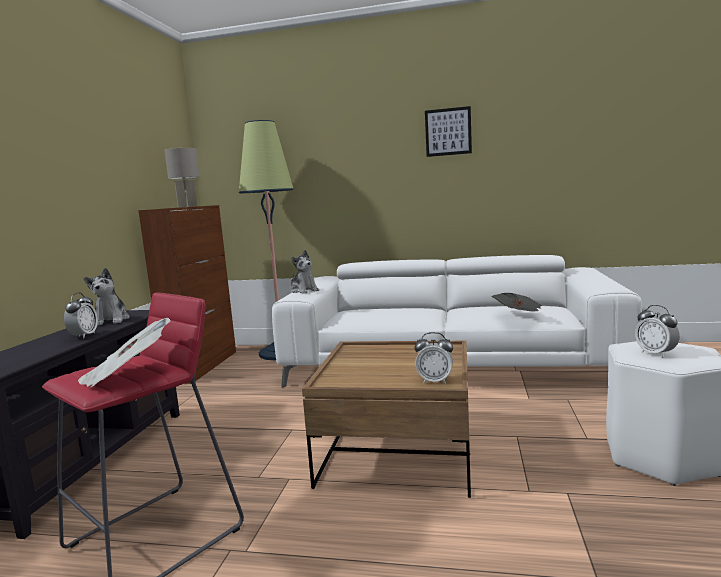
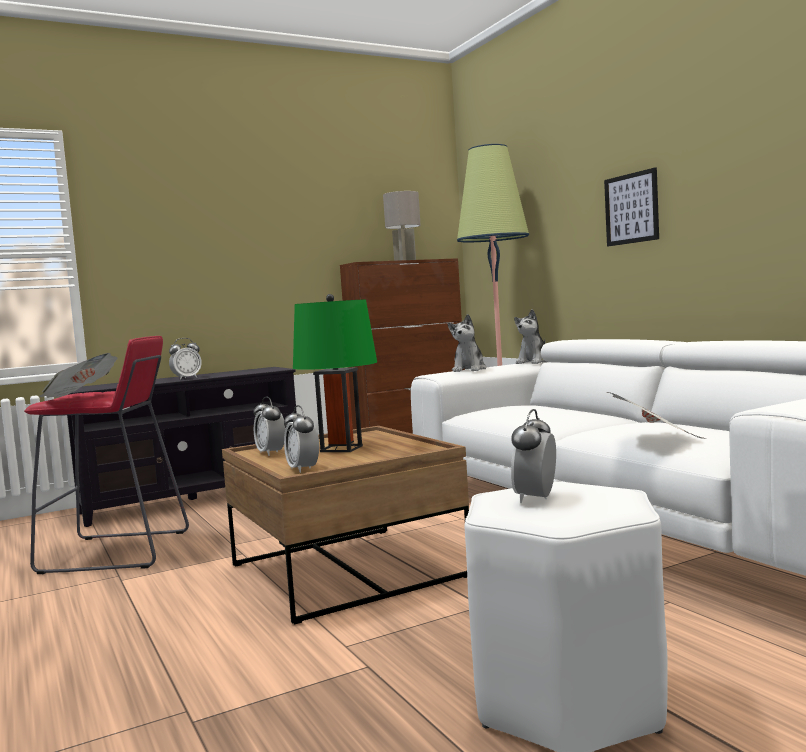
camera: 50 degrees right, 5 degrees down
(111, 320) = (239, 372): plush toy -> plush toy (534, 362)
(350, 379) = (271, 453): none -> alarm clock
(388, 362) = (341, 449): none -> green table lamp
(448, 132) = (720, 120): picture -> picture (631, 208)

